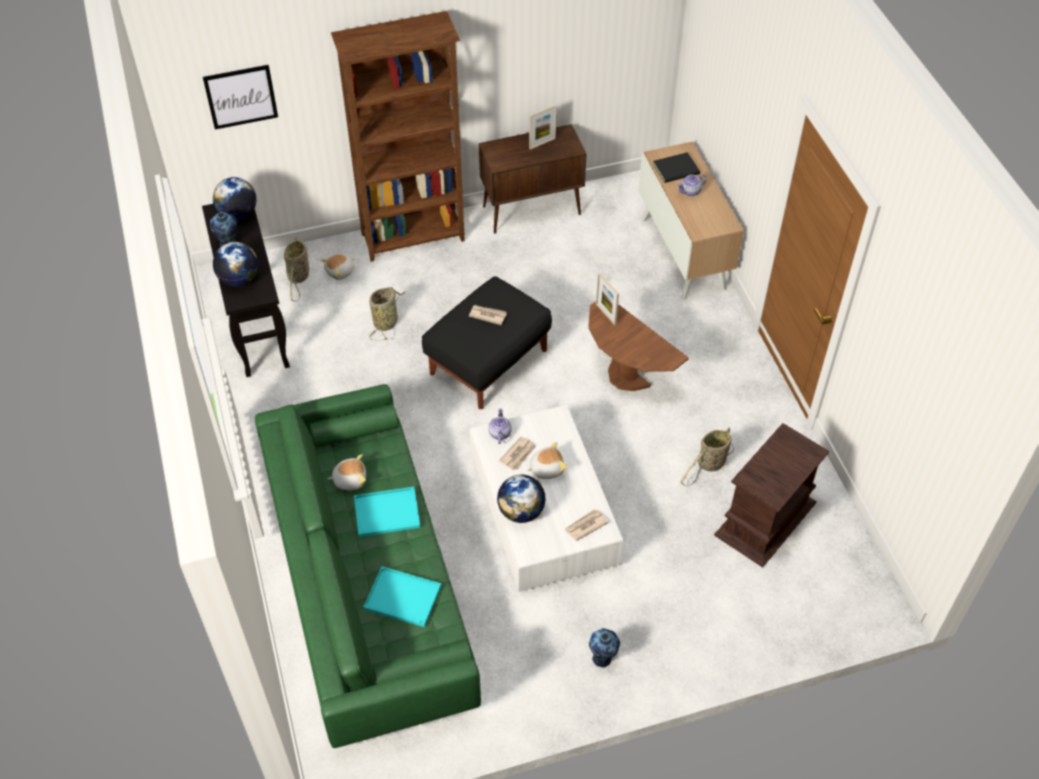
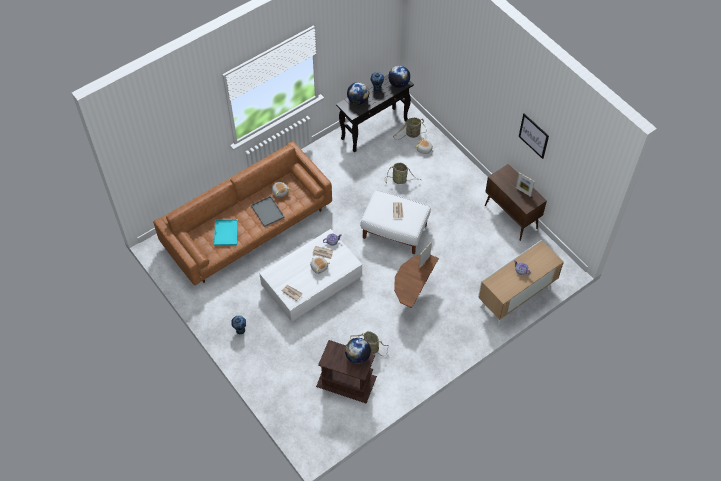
camera: 70 degrees right, 5 degrees up
(241, 96) = (432, 44): picture -> picture (533, 136)
(368, 582) = (247, 227): green sofa -> brown sofa
(388, 511) = (268, 212): turquoise tray -> grey tray
(414, 238) = (463, 172): brown bookcase -> none
(489, 361) = (395, 231): black ottoman -> white ottoman
(521, 511) = (290, 264): globe -> globe (357, 356)
(677, 169) = (536, 260): black book -> none

